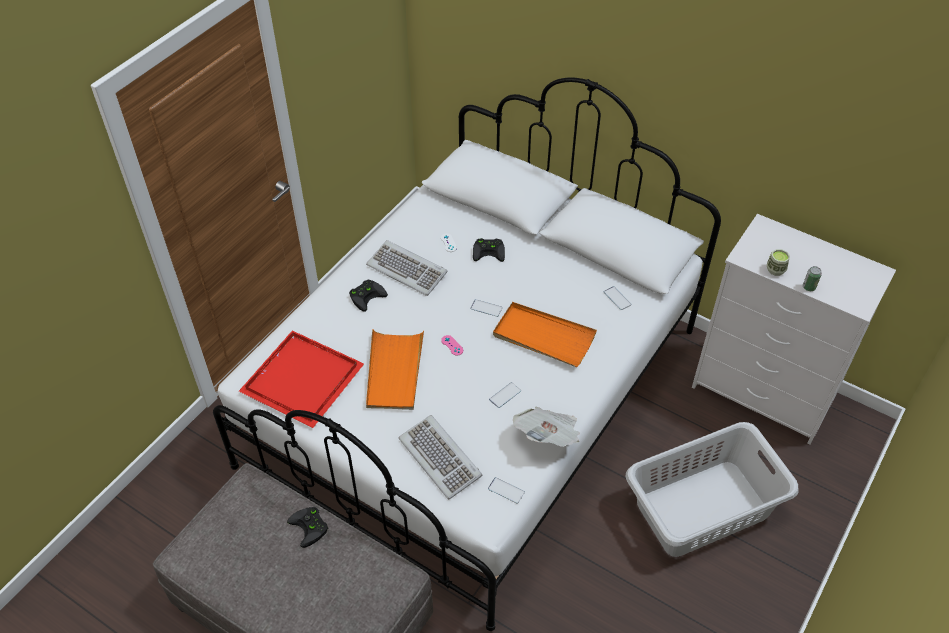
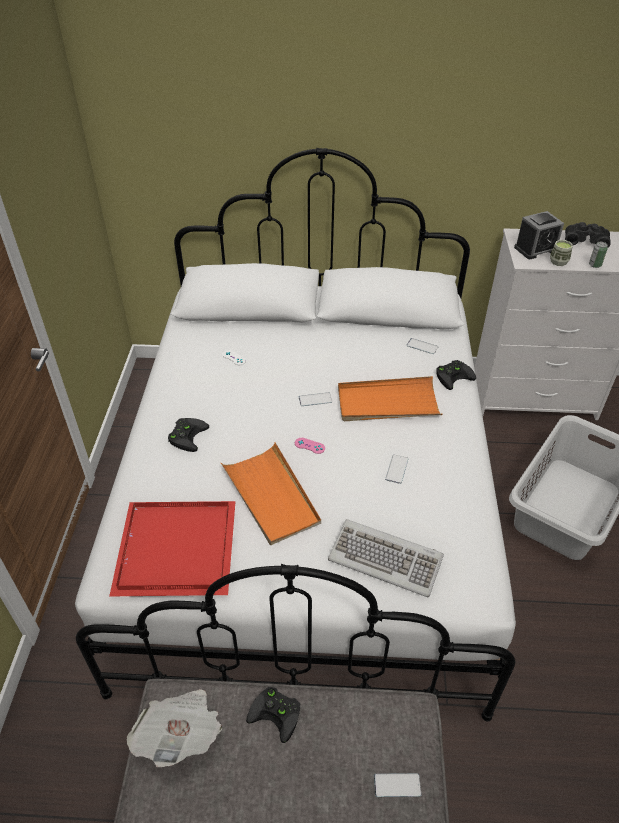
camera: 30 degrees left, 5 degrees down
(407, 269) = (211, 395): keyboard -> none
(489, 251) = (278, 350): black game controller -> black game controller (454, 375)
(506, 490) = (473, 559): phone -> phone (397, 785)
(548, 436) = (467, 488): newspaper -> newspaper (180, 734)
(766, 248) = (535, 249): none -> alarm clock
(828, 257) = (585, 240): none -> black binoculars

